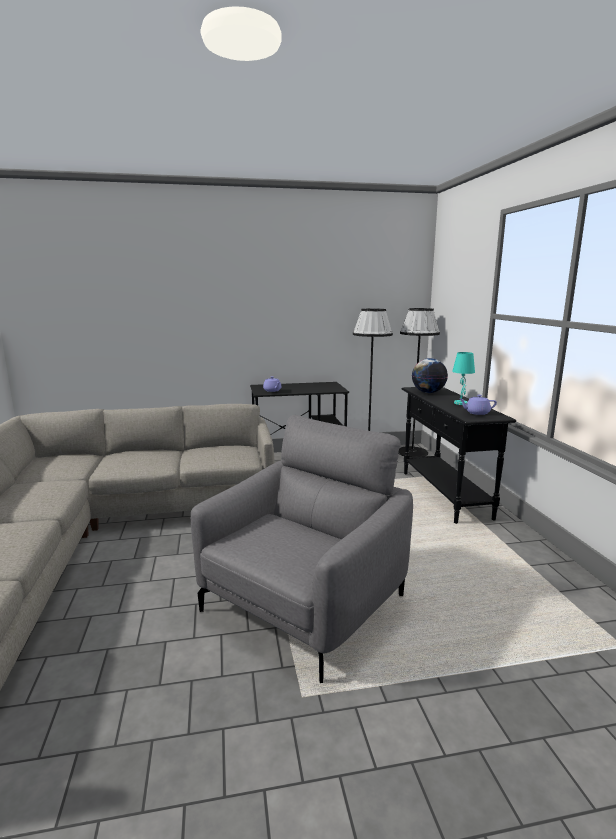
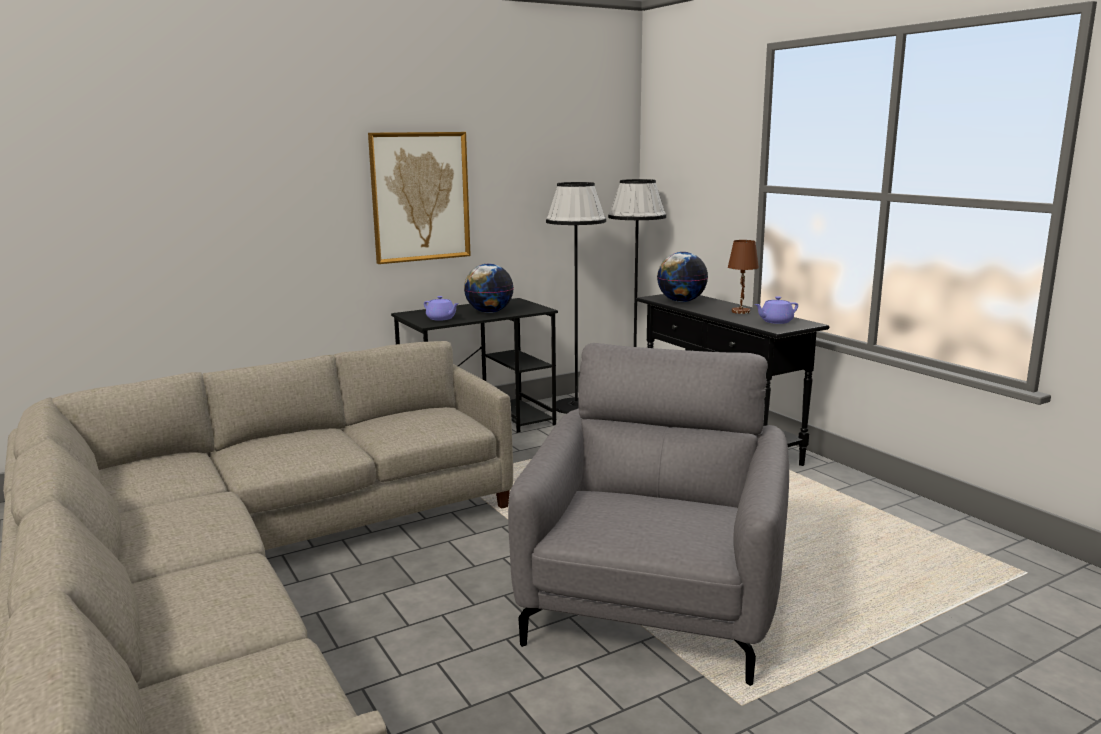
camera: 20 degrees left, 0 degrees up
(272, 314) = (420, 197): none -> picture
(305, 389) = (489, 312): none -> globe
(460, 403) = (740, 311): turquoise table lamp -> brown table lamp

